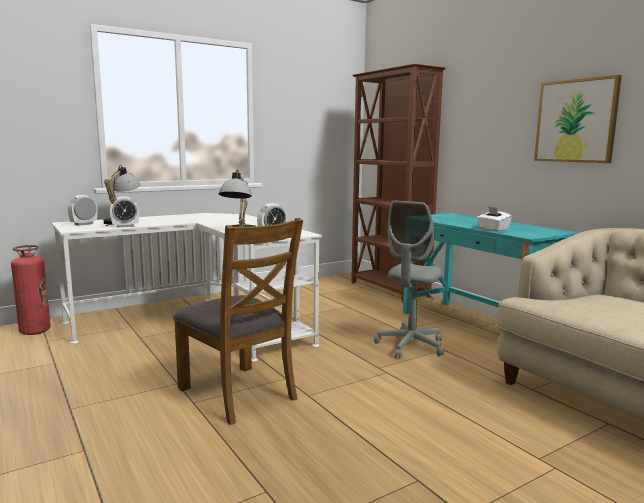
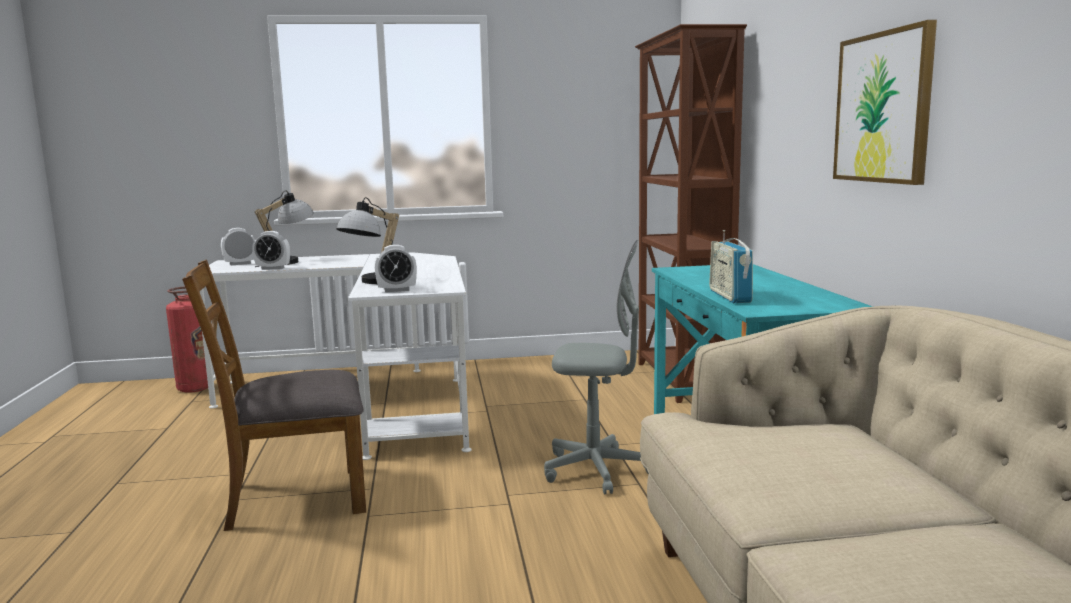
camera: 25 degrees right, 0 degrees up
(239, 393) = (295, 497): brown chair -> brown chair turned 90 degrees clockwise
(410, 346) = (596, 470): grey office chair -> grey office chair turned 135 degrees counterclockwise
(493, 229) = (729, 296): white tissue box -> radio

